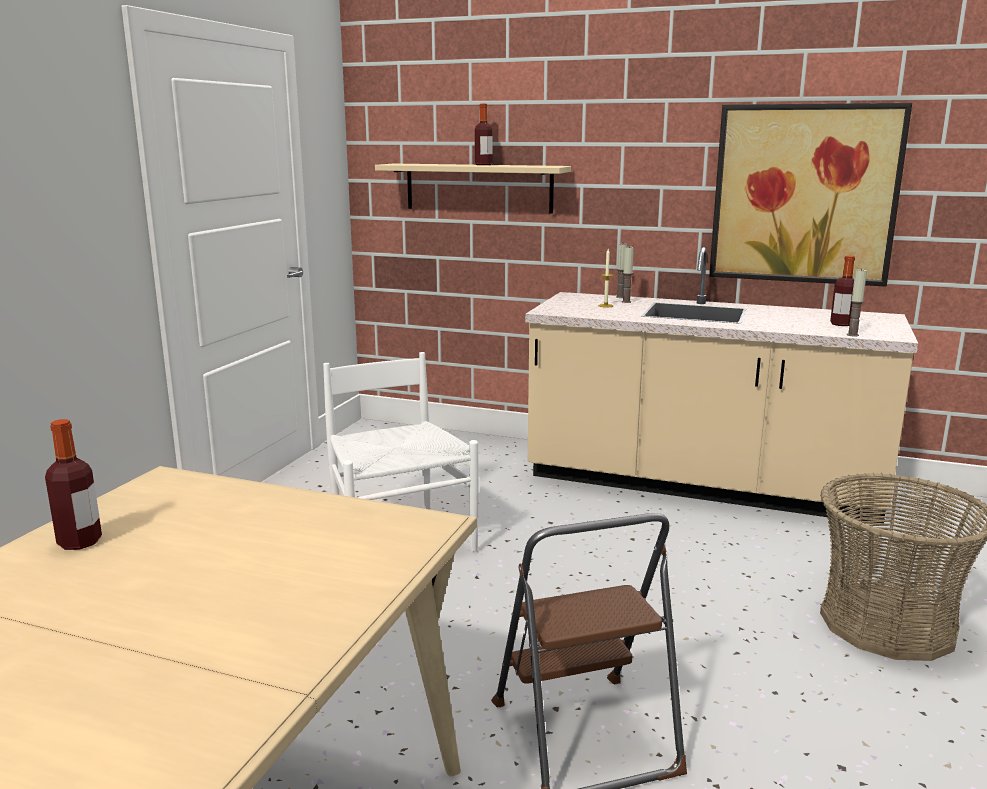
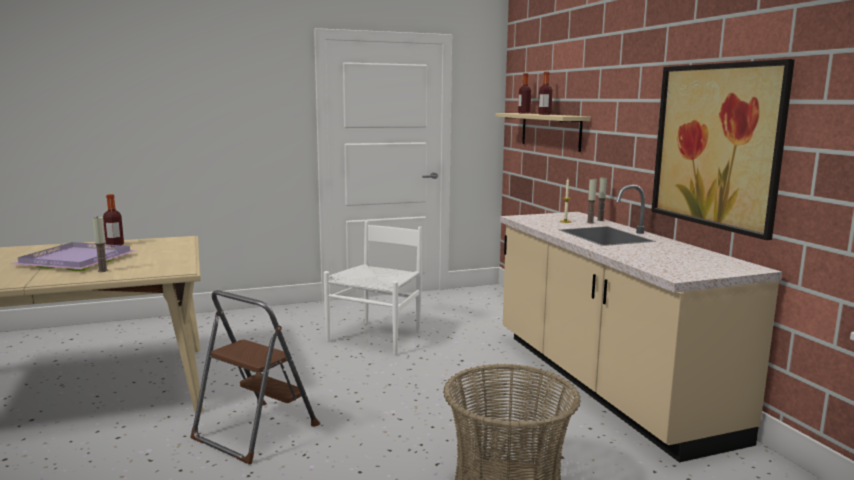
camera: 50 degrees right, 5 degrees down
(155, 601) = (77, 261): none -> purple tray
(841, 324) = (677, 262): bottle -> bottle (524, 113)
(852, 335) = (647, 267): candle -> candle (102, 270)

